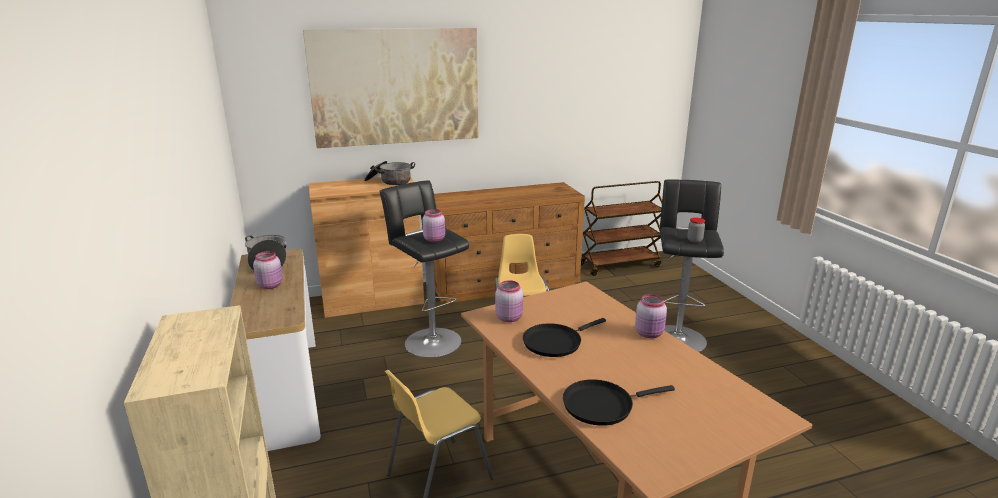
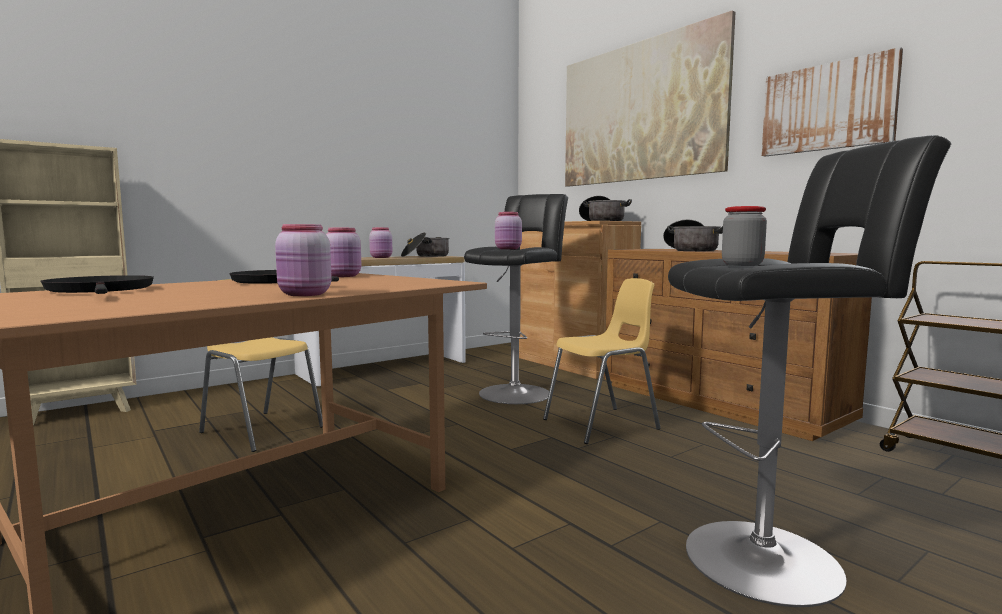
camera: 70 degrees right, 15 degrees down
(487, 198) = (691, 250): none -> cooking pot
(536, 102) = (827, 107): none -> picture

